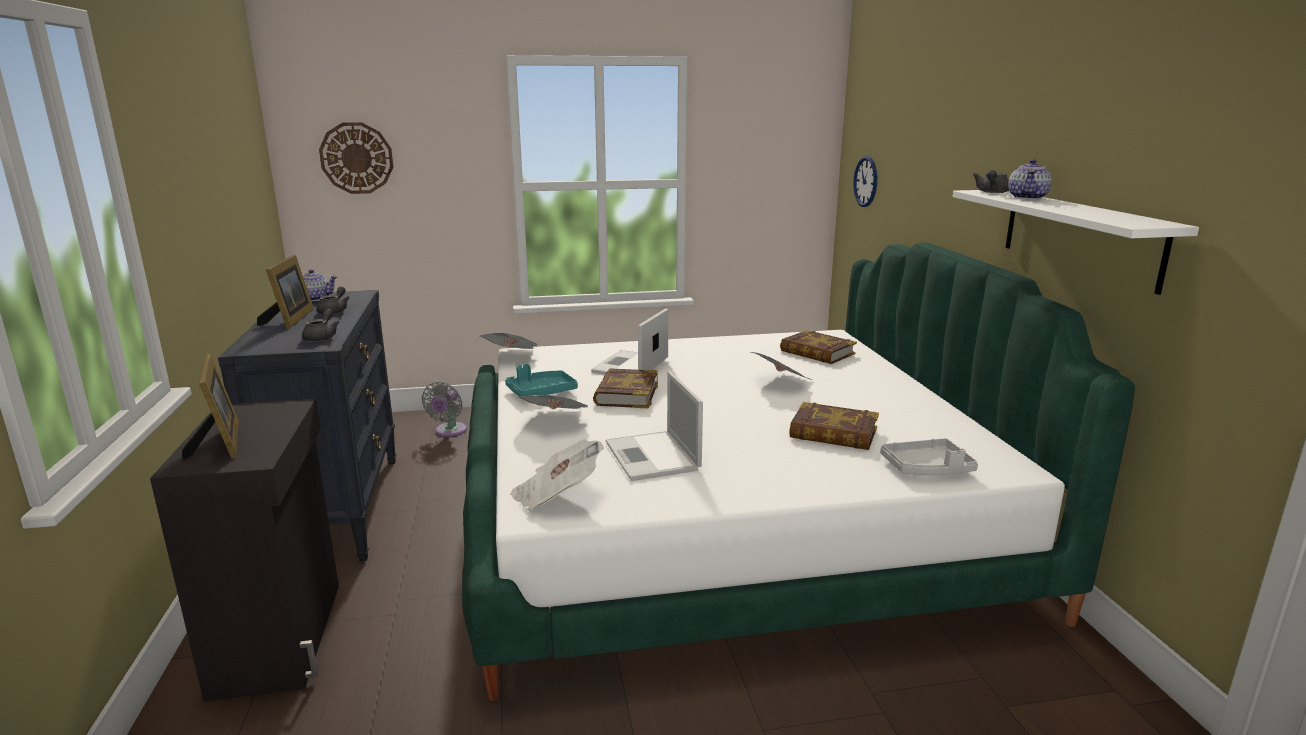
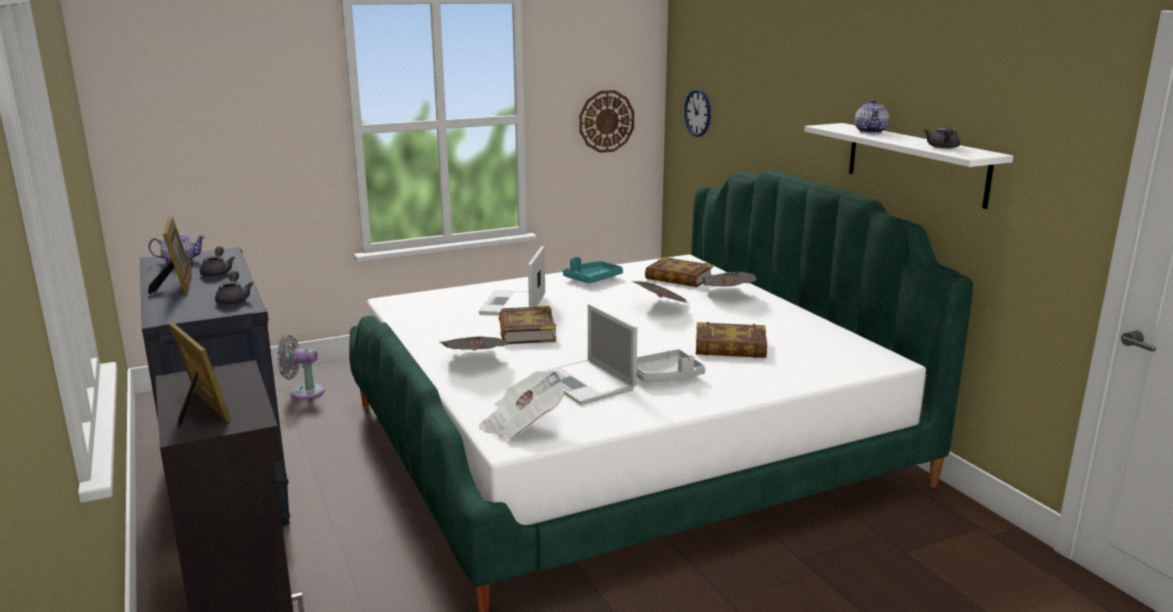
camera: 15 degrees left, 0 degrees up
(356, 158) = (181, 106): wall clock -> wall clock (606, 121)
(449, 432) = (303, 392): grey fan -> grey fan turned 90 degrees clockwise
(512, 356) = (388, 305): newspaper -> newspaper (727, 295)
(541, 392) = (442, 337): turquoise tray -> turquoise tray (592, 279)
(927, 468) = (819, 367): grey tray -> grey tray (664, 376)
(991, 192) = (838, 127): grey teapot -> grey teapot (943, 148)

